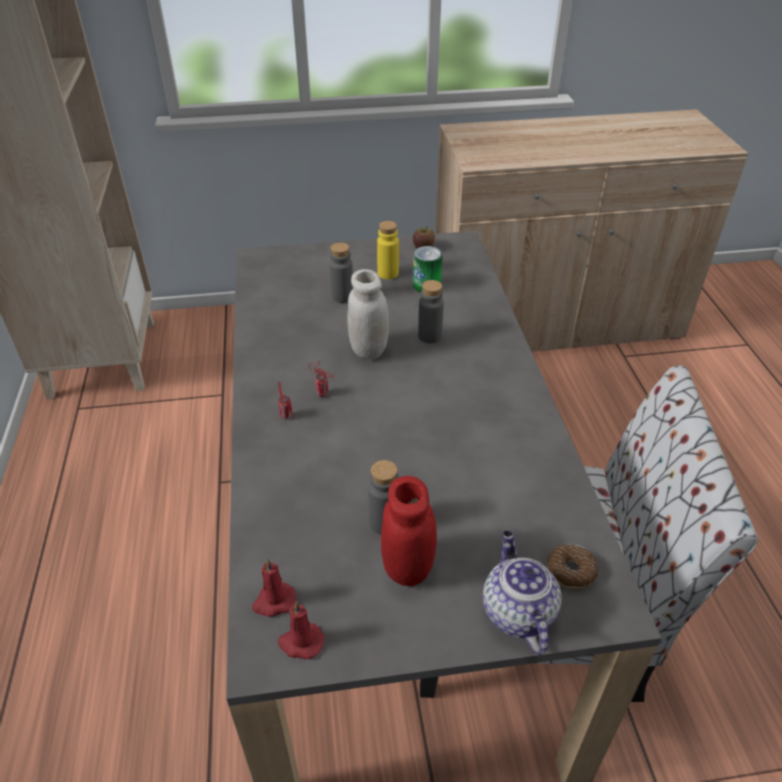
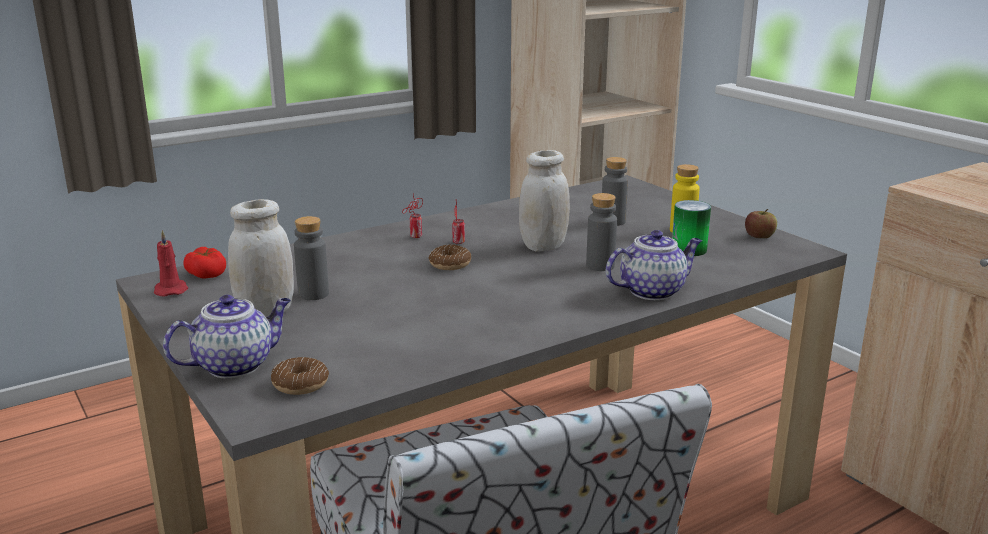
camera: 65 degrees right, 20 degrees down
(274, 602) = (206, 274): red candle -> tomato
(371, 414) = (450, 264): none -> donut
(407, 567) = (265, 312): red jar -> white jar
(490, 330) = (652, 291): none -> teapot

